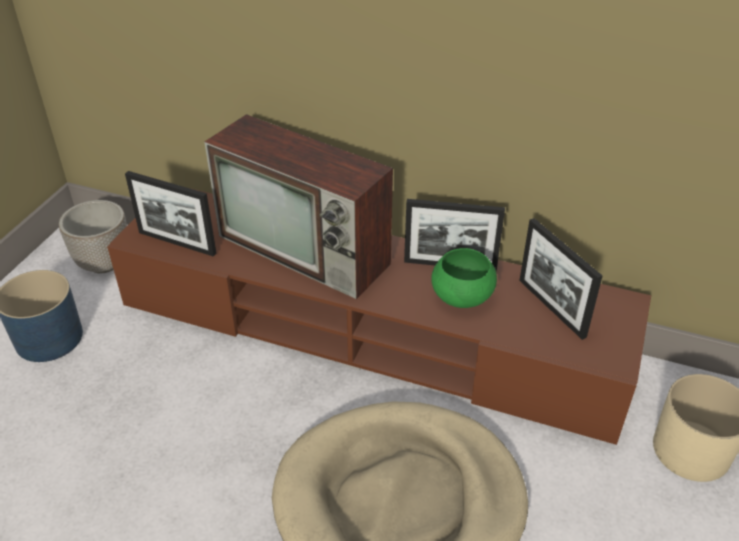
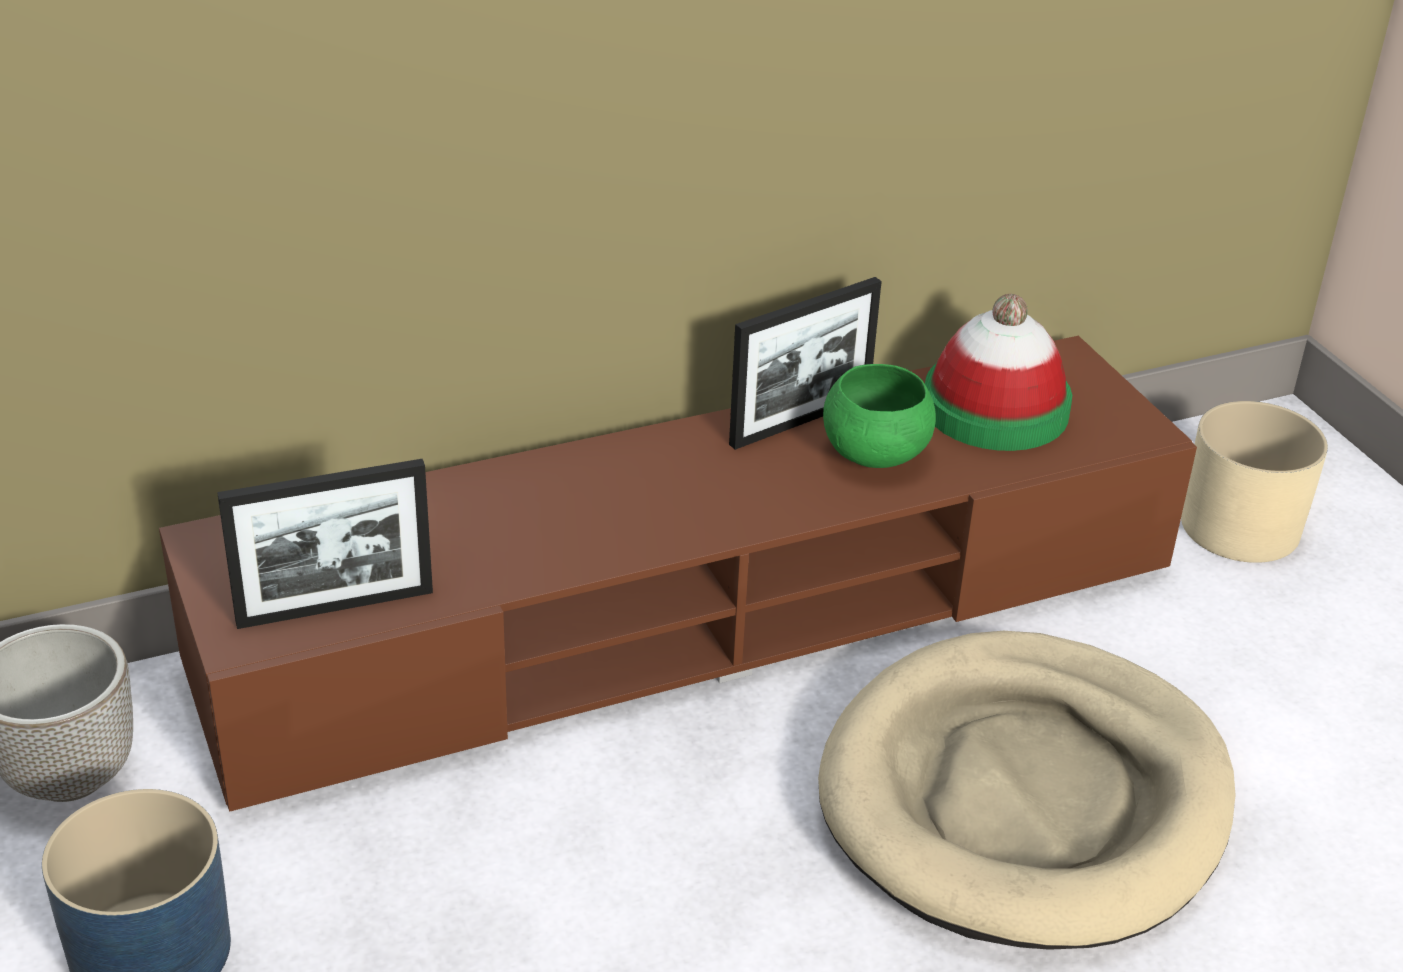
camera: 45 degrees left, 5 degrees down
(306, 250) = (570, 507): television -> none
(551, 308) = (995, 408): picture frame -> hat

